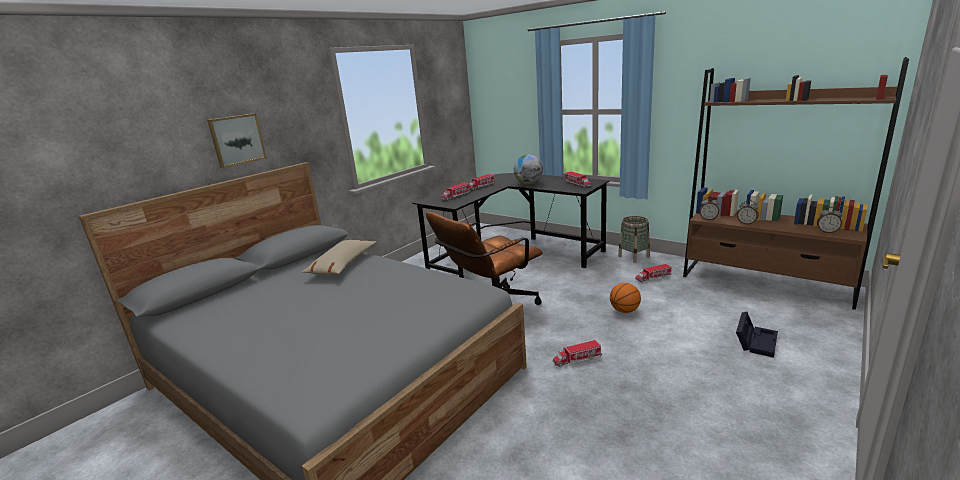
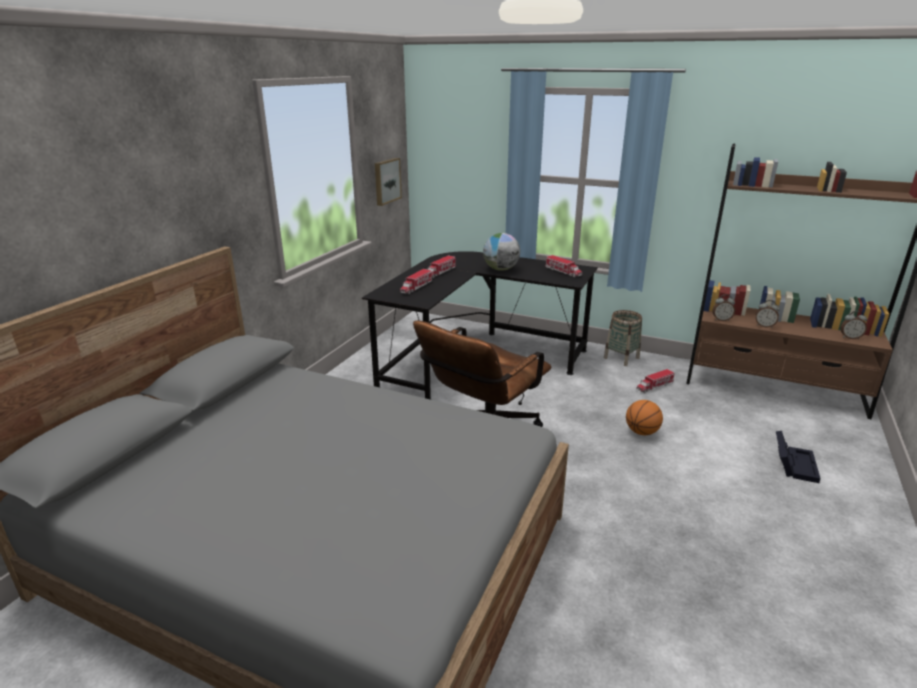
camera: 15 degrees left, 5 degrees up
(237, 139) = (137, 218): picture -> picture (386, 181)
(342, 264) = (307, 397): beige pillow -> none
(577, 359) = (616, 501): toy truck -> none

